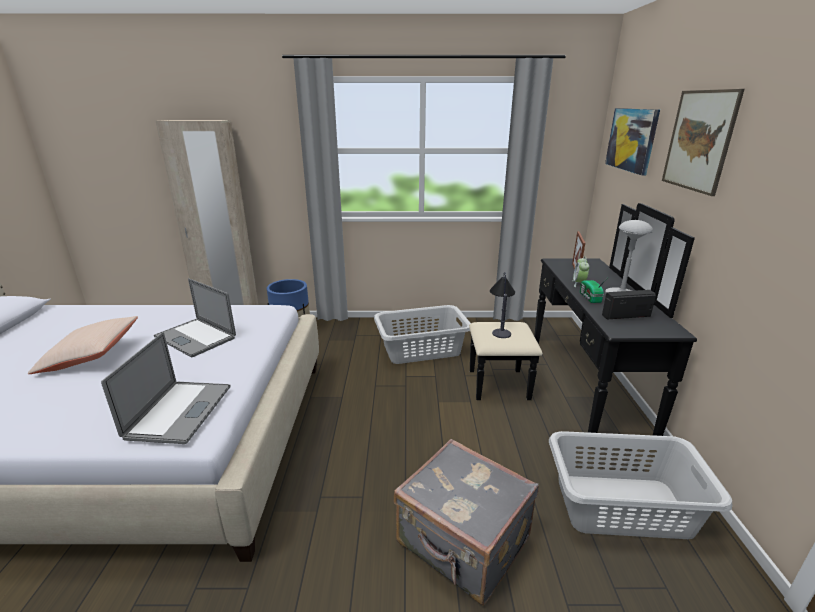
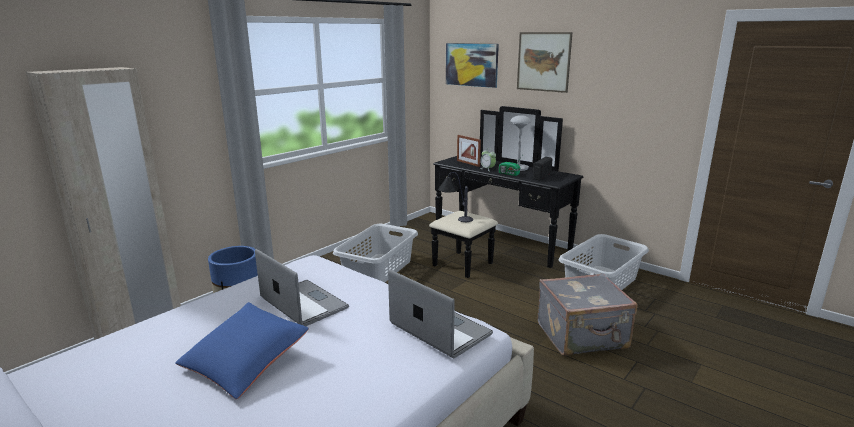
camera: 50 degrees left, 5 degrees down
(91, 356) = (245, 362): beige pillow -> blue pillow
(195, 337) = (304, 303): laptop -> laptop turned 120 degrees counterclockwise

